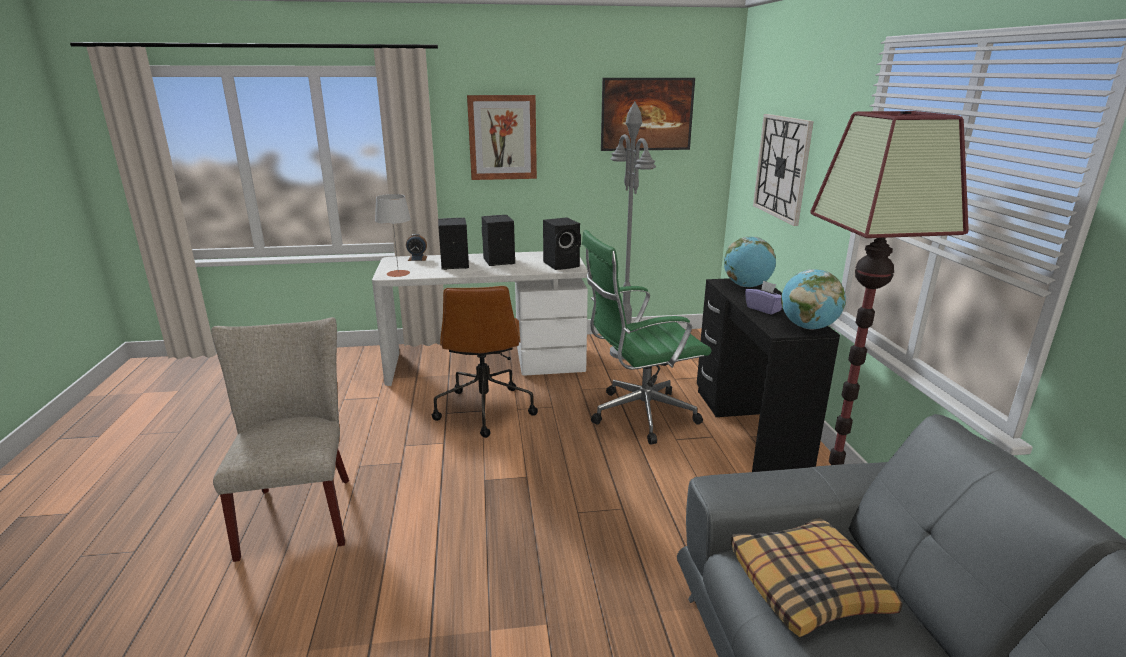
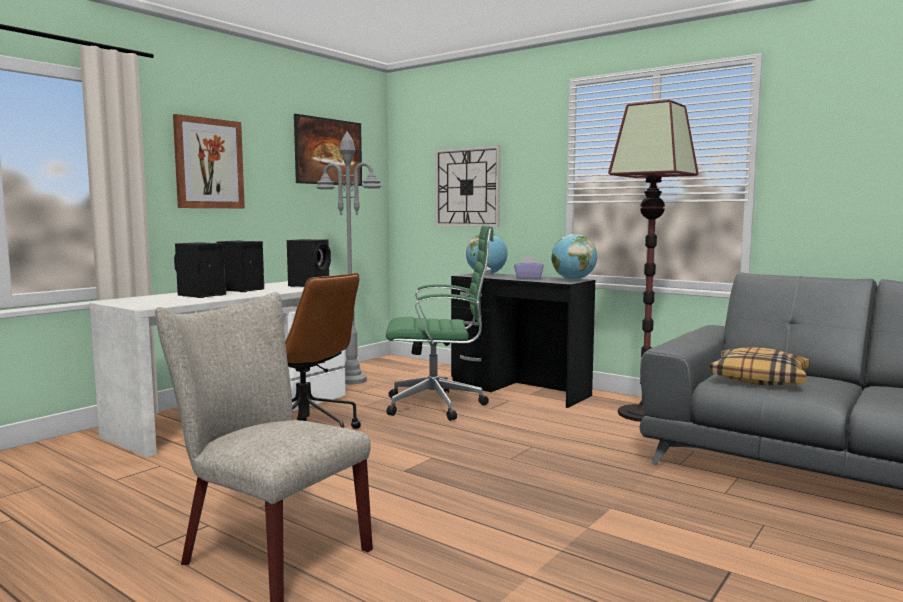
camera: 45 degrees left, 15 degrees down
(398, 273) = (156, 304): grey table lamp -> none
(417, 258) = (141, 297): alarm clock -> none
(638, 415) = (439, 405): green office chair -> green office chair turned 120 degrees counterclockwise

